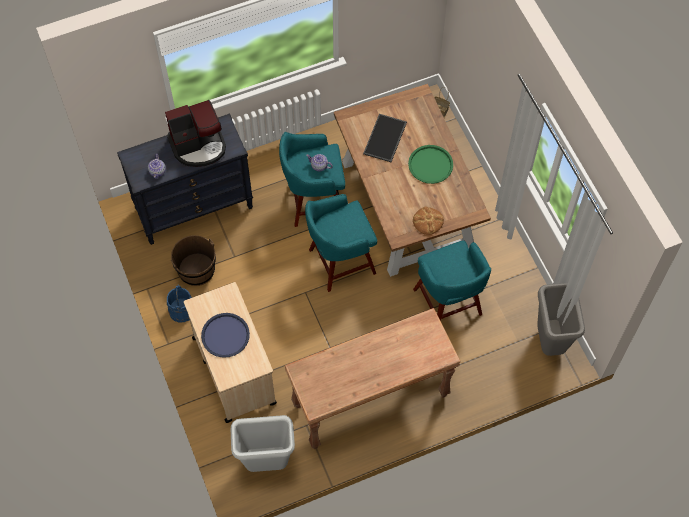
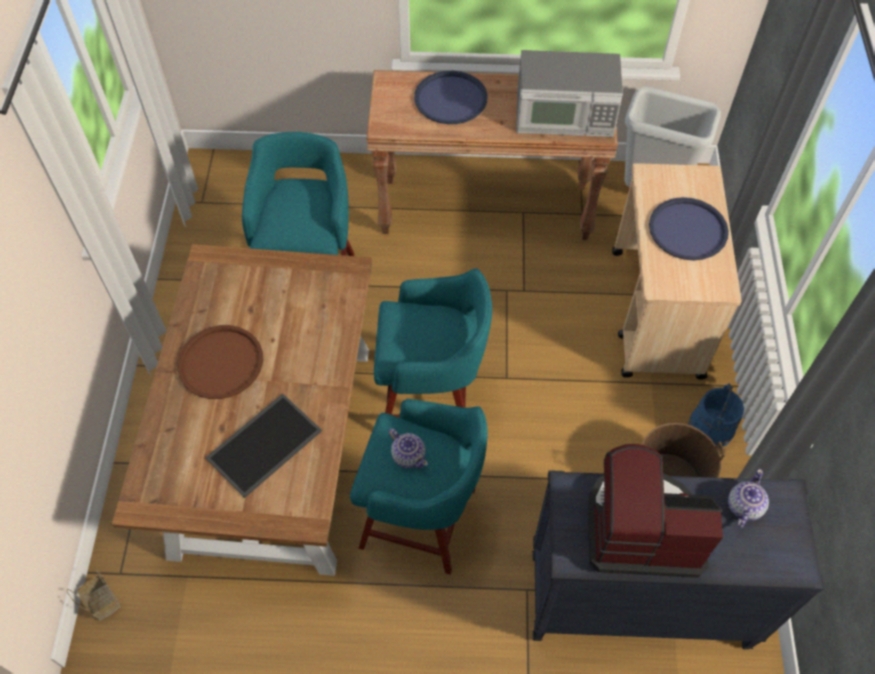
camera: 155 degrees left, 5 degrees down
(325, 374) = (565, 116): none -> microwave
(400, 357) = (450, 99): none -> blue tray
(428, 221) = (289, 275): bread -> none
(430, 165) = (221, 362): green tray -> brown tray
(550, 342) = (215, 187): grey trash can -> none

